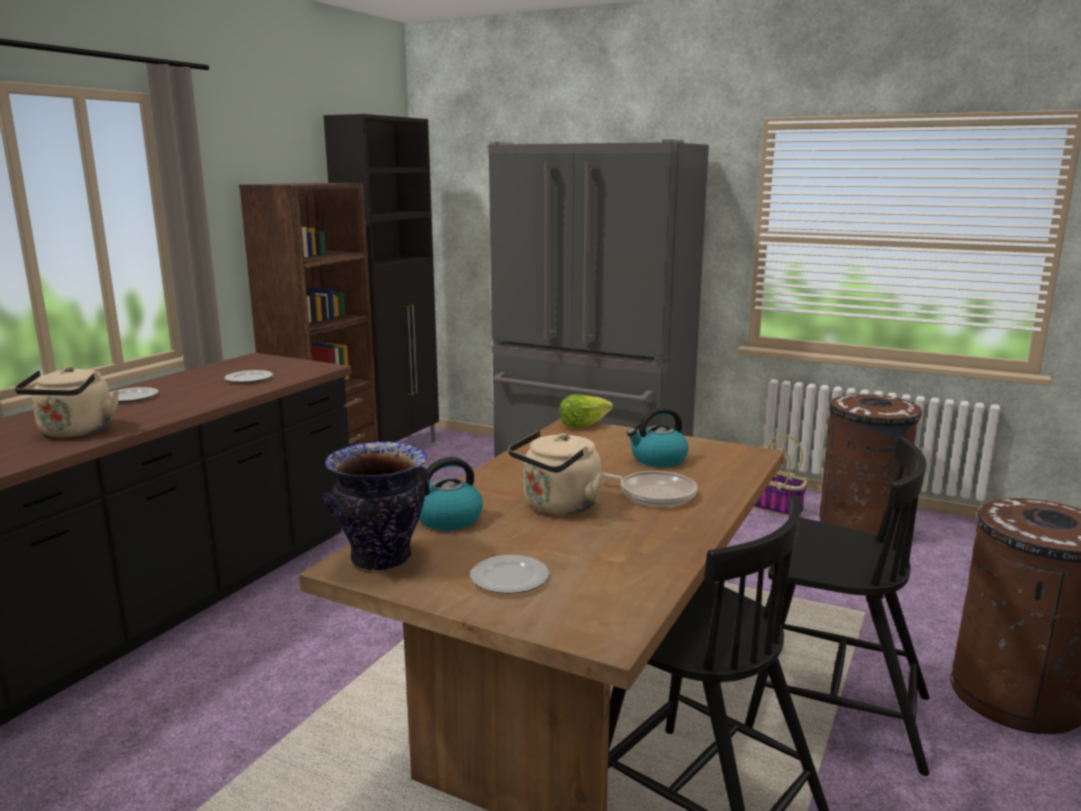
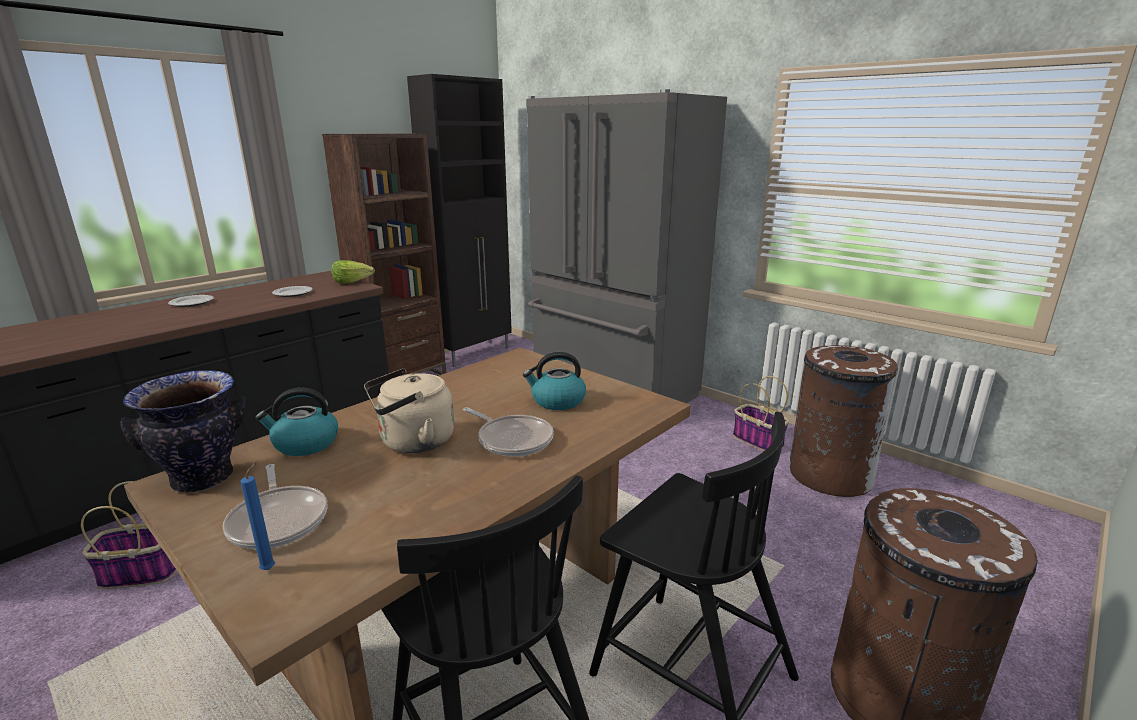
camera: 15 degrees right, 5 degrees up
(75, 432) = (111, 330): beige kettle -> none
(163, 731) = (139, 573): none -> basket
(509, 578) = (279, 520): plate -> frying pan
(552, 610) = (270, 568): none -> blue candle
(583, 425) = (529, 357): lettuce -> lettuce (352, 282)

